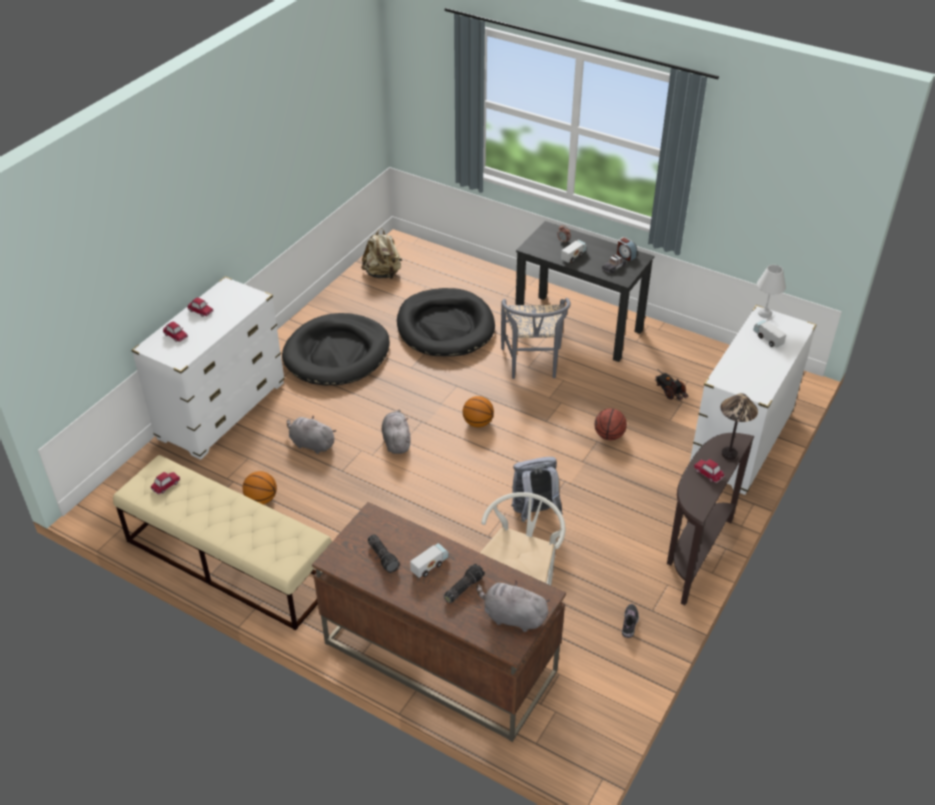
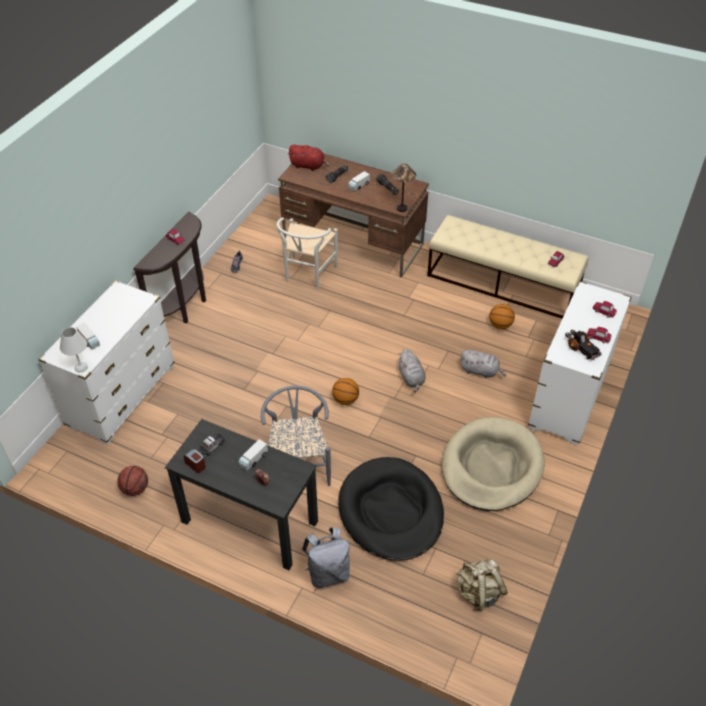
camera: 175 degrees right, 5 degrees up
(337, 354) = (491, 467): black dog bed -> beige dog bed
(512, 617) = (308, 166): grey plush toy -> red plush toy
(534, 512) = (297, 328): grey backpack -> grey backpack (328, 573)
(609, 435) = (233, 395): basketball -> basketball (135, 488)
(670, 391) = (170, 444): toy truck -> toy truck (581, 349)
(729, 454) = (156, 253): table lamp -> table lamp (402, 209)

